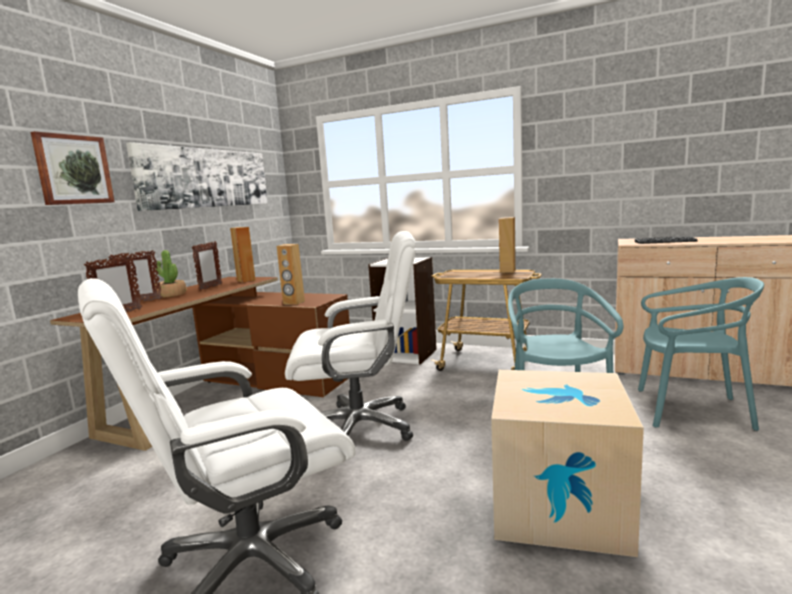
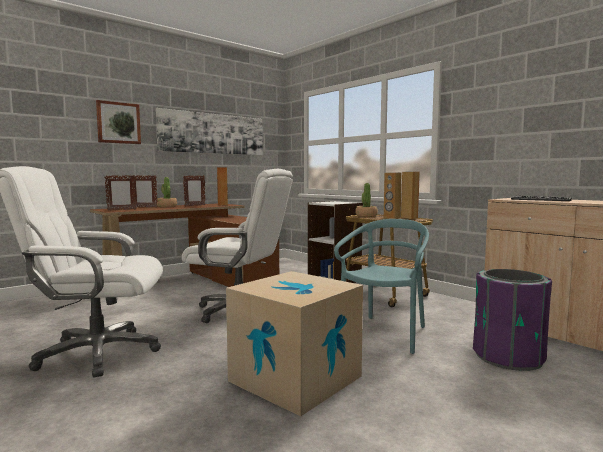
camera: 25 degrees right, 5 degrees down
(293, 303) = (236, 221): brown speaker -> brown speaker (391, 218)
(454, 274) = (366, 215): none -> potted plant
(691, 410) = (508, 357): turquoise chair -> purple trash can

